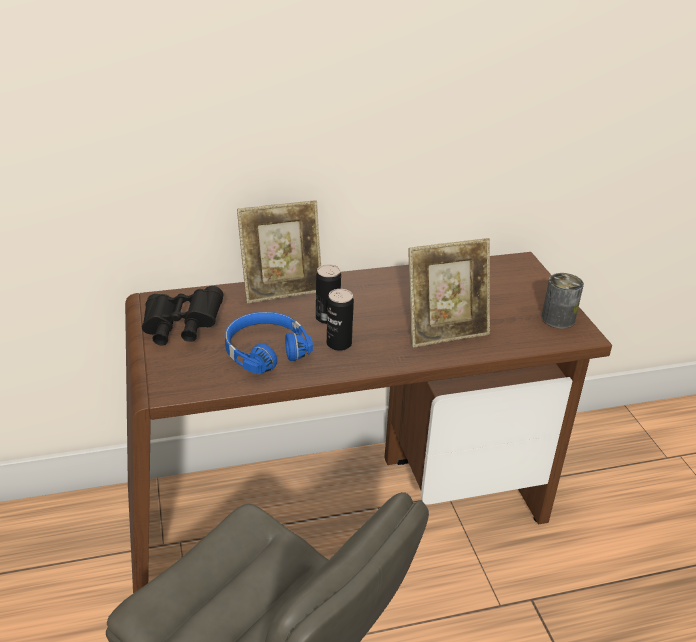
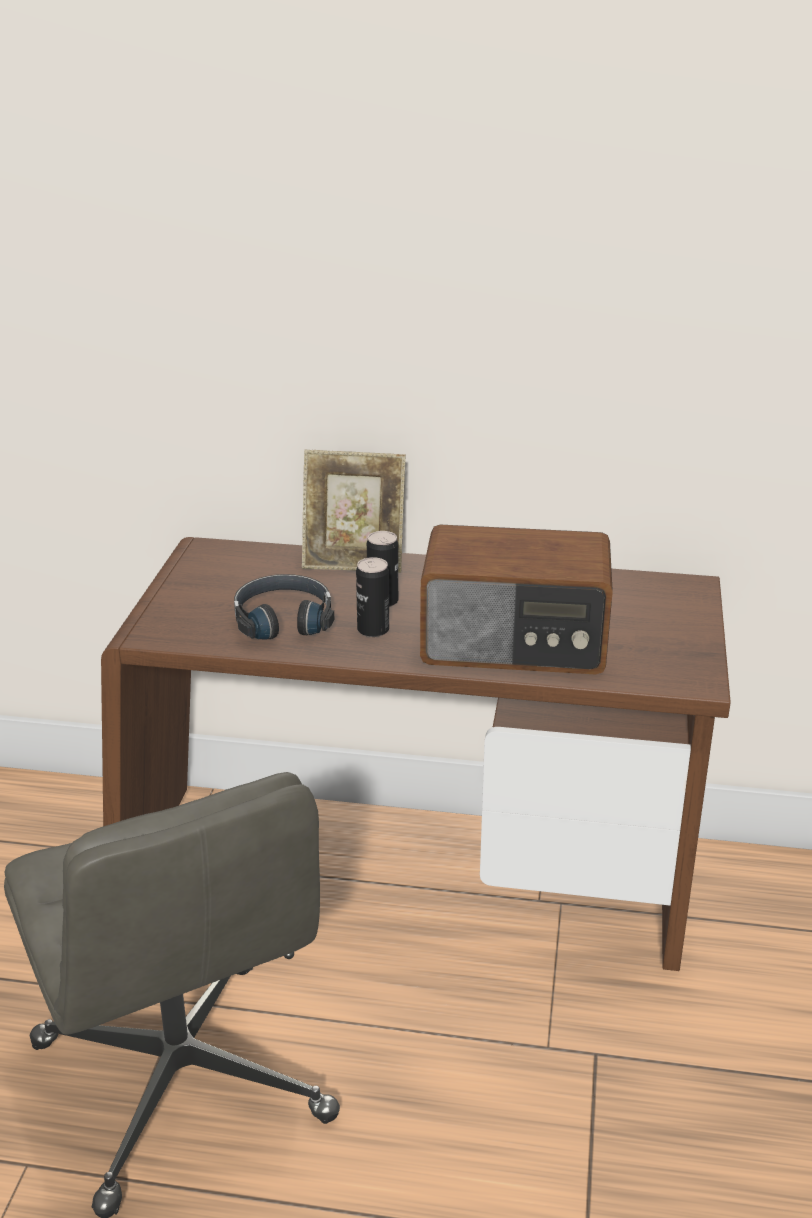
camera: 25 degrees right, 5 degrees down
(181, 329) = (209, 580): black binoculars -> none
(265, 350) = (283, 619): blue headphones -> black headphones
(445, 332) = (515, 643): picture frame -> radio
(558, 319) = (680, 658): can -> none

